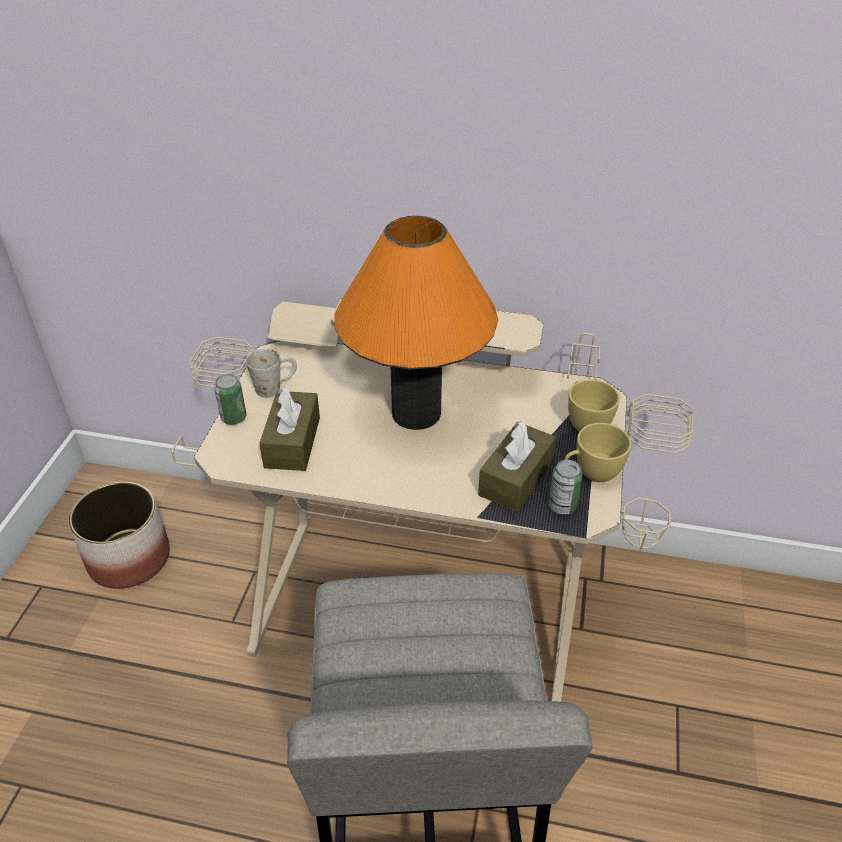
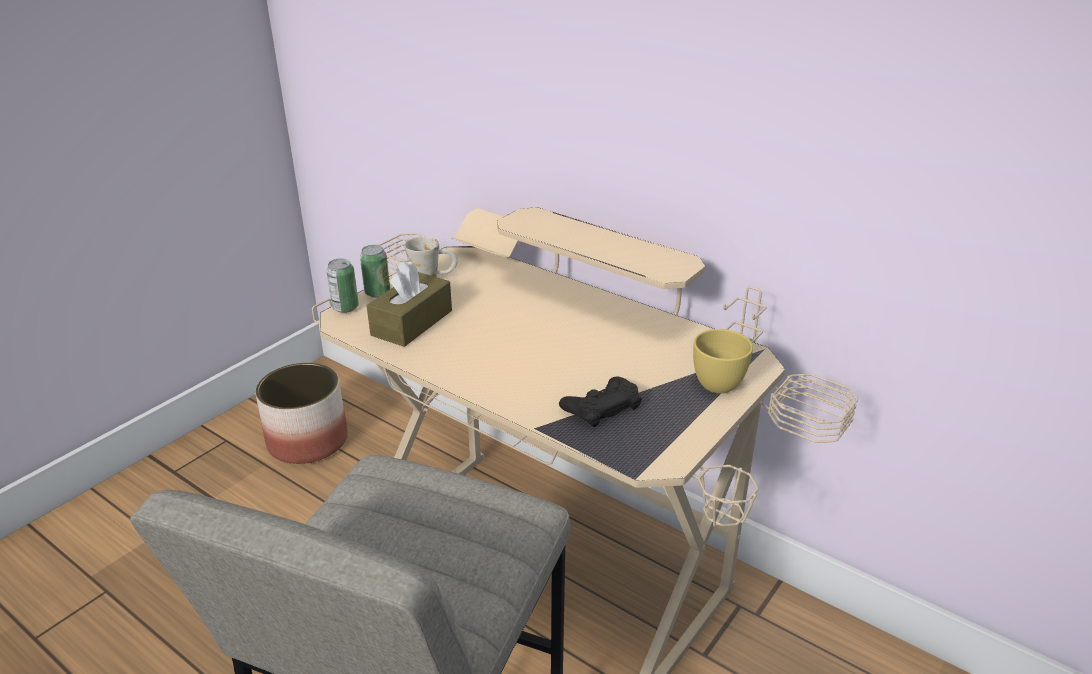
camera: 25 degrees right, 10 degrees down
(416, 413) = (545, 329): orange table lamp -> none
(516, 478) = (601, 407): brown tissue box -> black game controller
(562, 506) = (631, 444): can -> can (345, 307)
(591, 473) = (688, 425): yellow cup -> none

